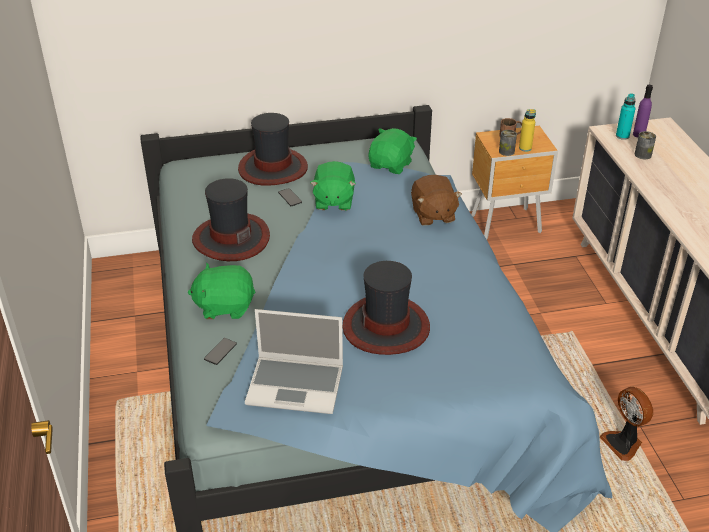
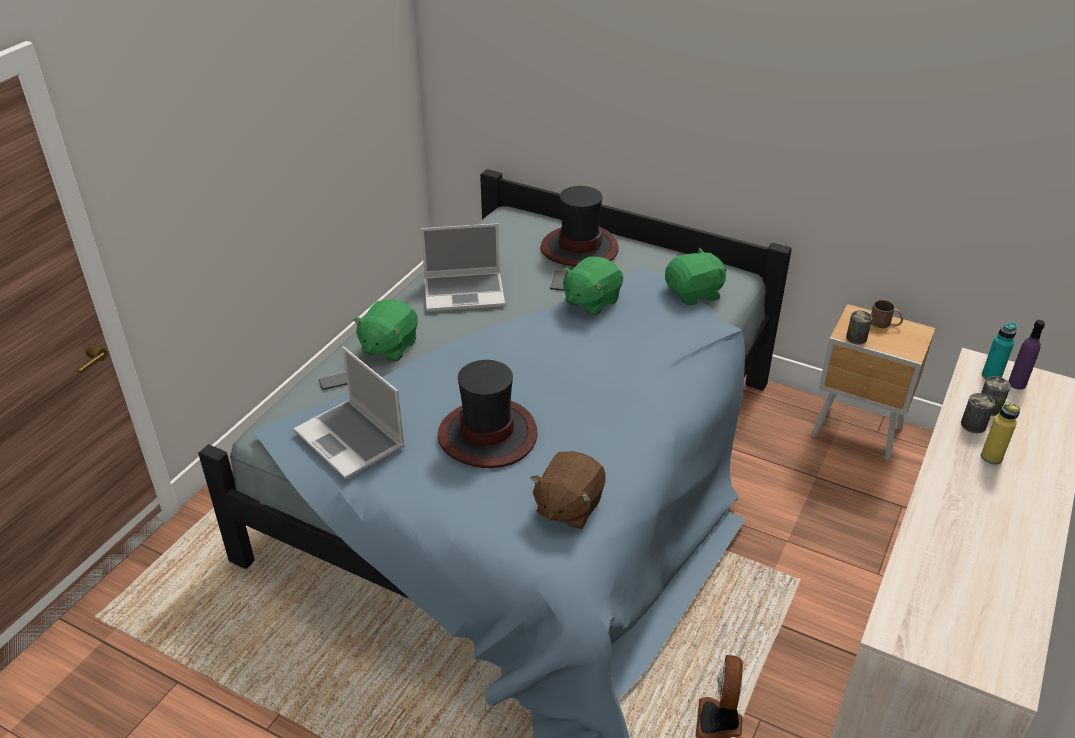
camera: 40 degrees right, 0 degrees up
(225, 306) = (388, 346): green plush toy -> green plush toy turned 105 degrees counterclockwise
(230, 238) = (465, 292): hat -> laptop
(433, 215) = (669, 359): brown plush toy -> brown plush toy (568, 507)
(525, 148) = (884, 344): yellow bottle -> yellow bottle (991, 457)
(647, 168) = (973, 425): none -> can

